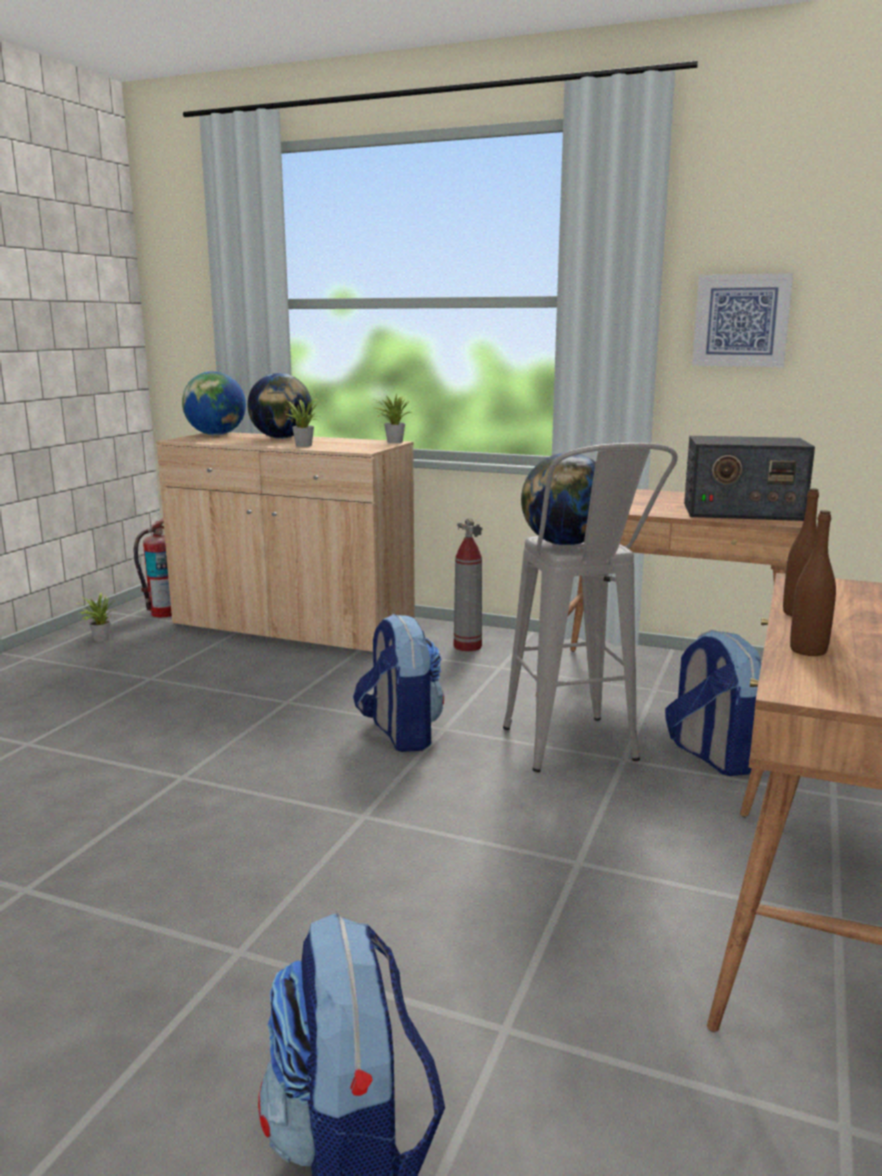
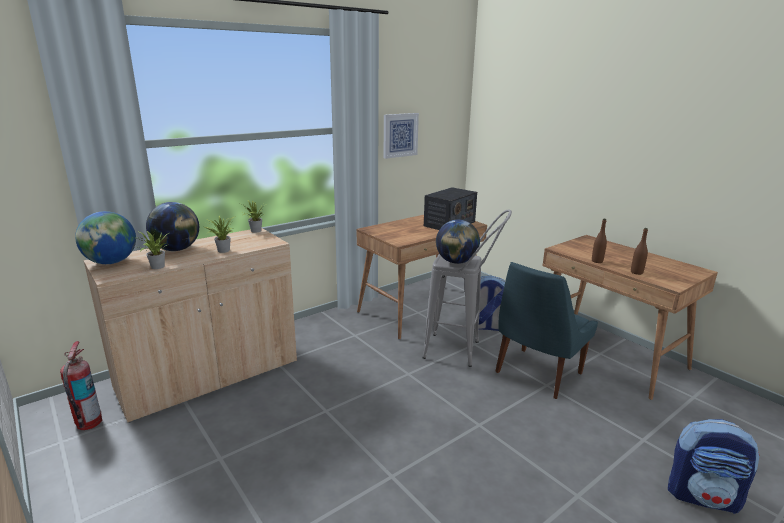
camera: 60 degrees left, 5 degrees up
(99, 639) = (96, 469): potted plant -> potted plant (156, 267)
(400, 734) = (403, 387): backpack -> none
(467, 646) = (318, 333): fire extinguisher -> none
(605, 844) = (536, 374): none -> blue chair

